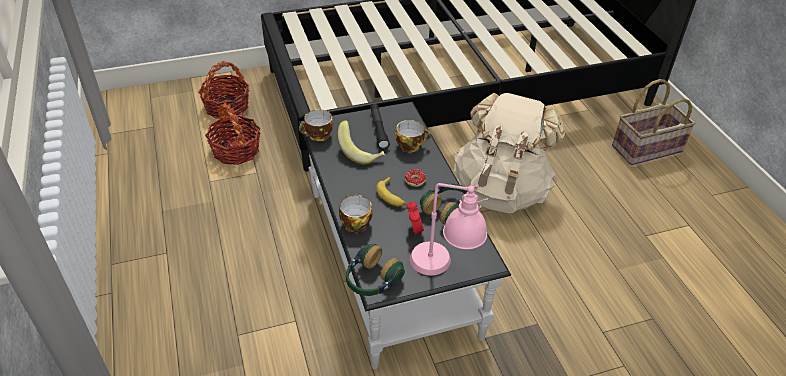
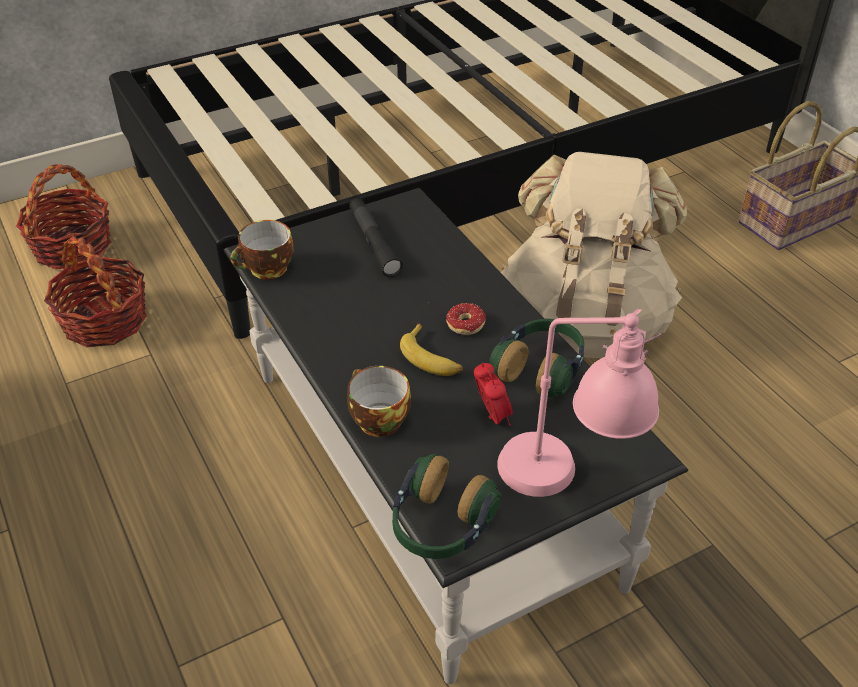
camera: 10 degrees left, 0 degrees up
(361, 152) = (353, 288): banana -> none
(411, 145) = (439, 263): cup -> none

